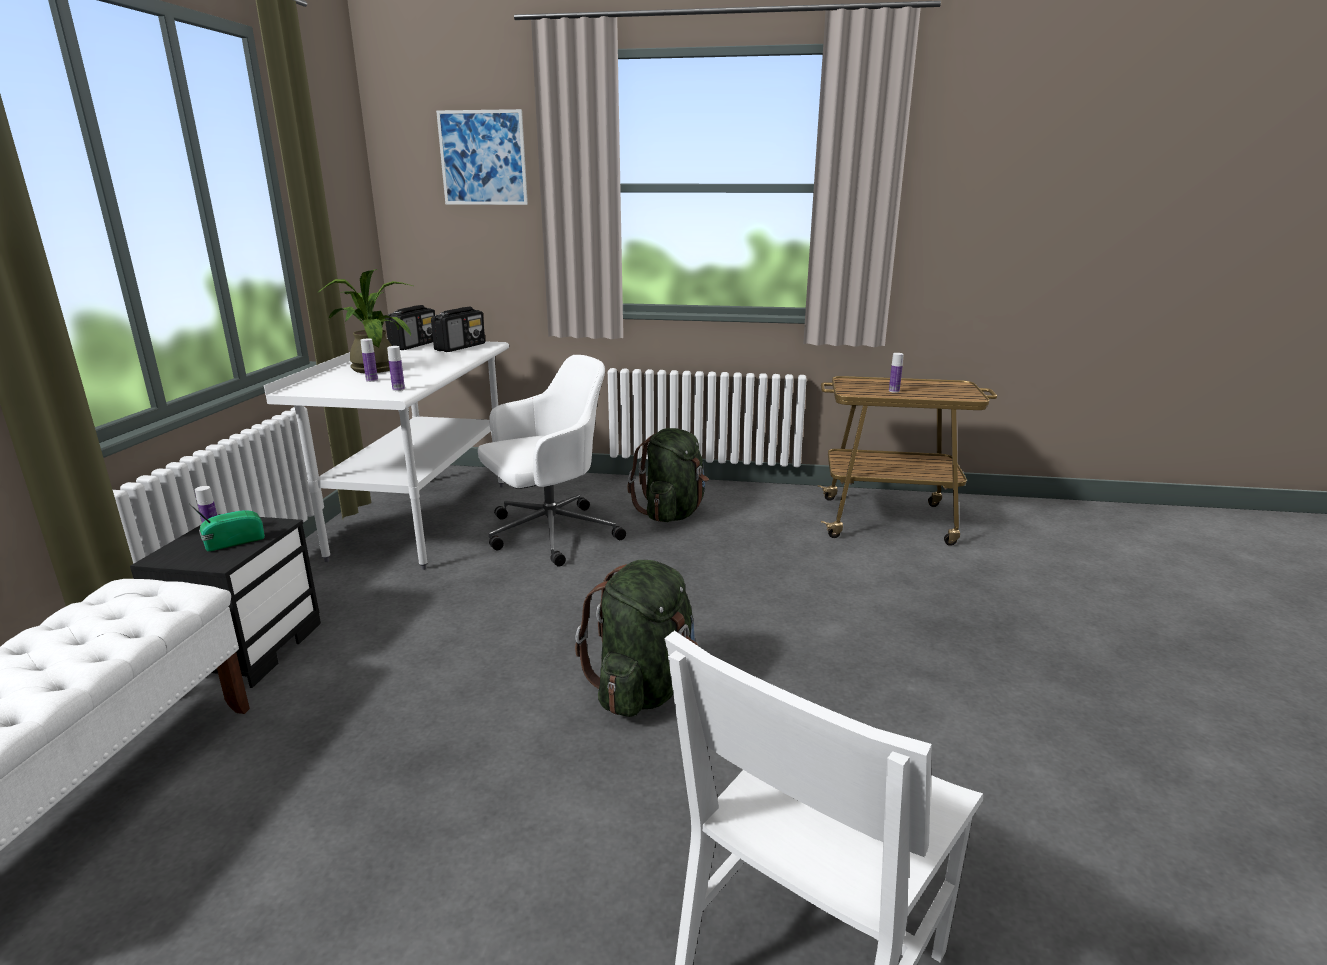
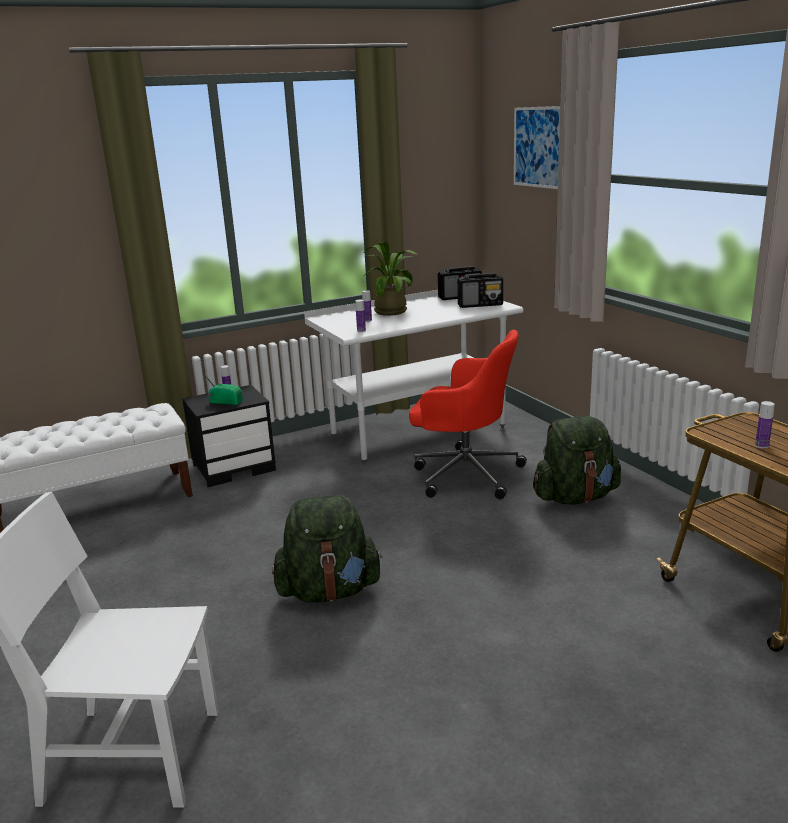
camera: 55 degrees right, 0 degrees up
(549, 534) = (464, 473): white office chair -> red office chair

